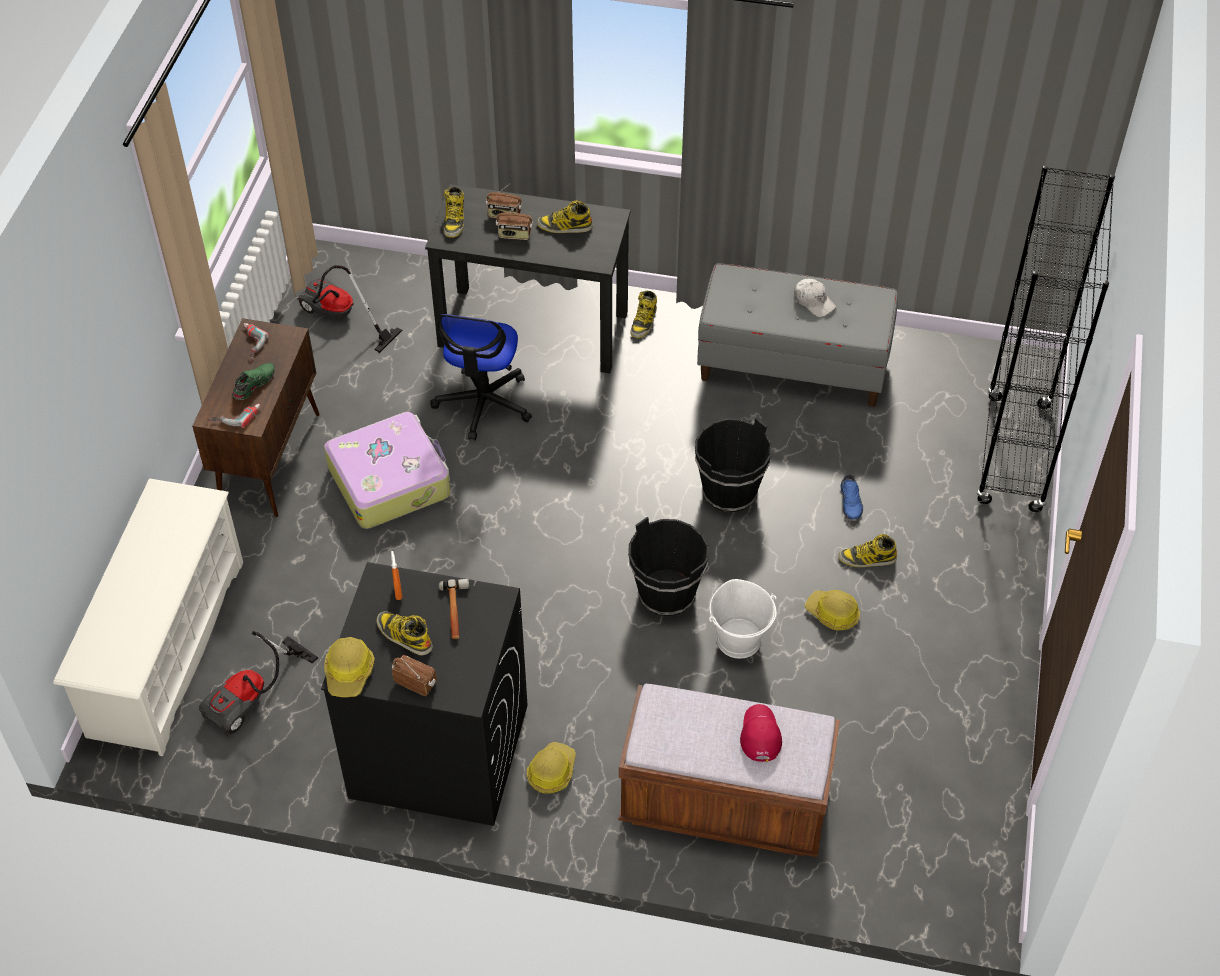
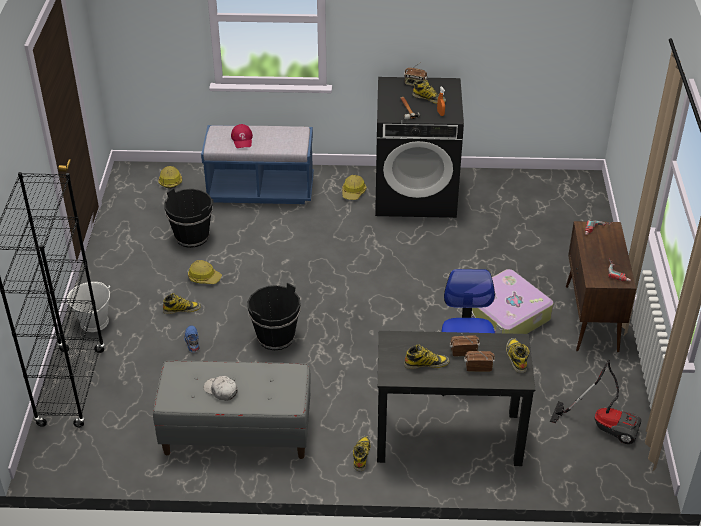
camera: 170 degrees right, 10 degrees down
(166, 648) = (586, 217): white shoe rack -> none
(253, 384) = (599, 248): green shoe -> none
(254, 698) = (524, 202): vacuum cleaner -> none
(349, 672) = (449, 84): hard hat -> hard hat (170, 181)
(666, 594) = (308, 275): black bucket -> black bucket (192, 237)
(724, 804) = (260, 190): brown bench -> blue bench
(739, 640) = (260, 258): white bucket -> white bucket (93, 322)

